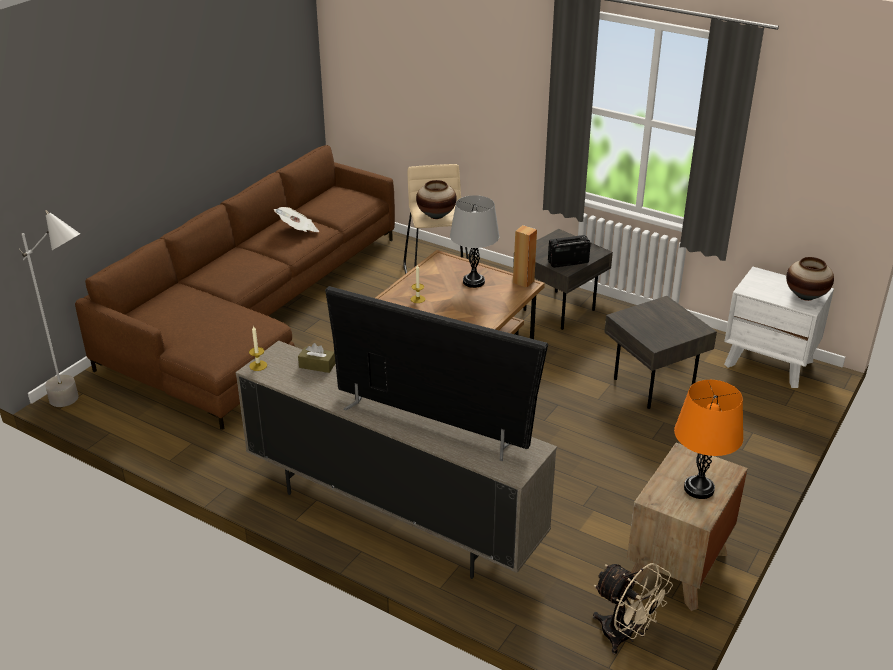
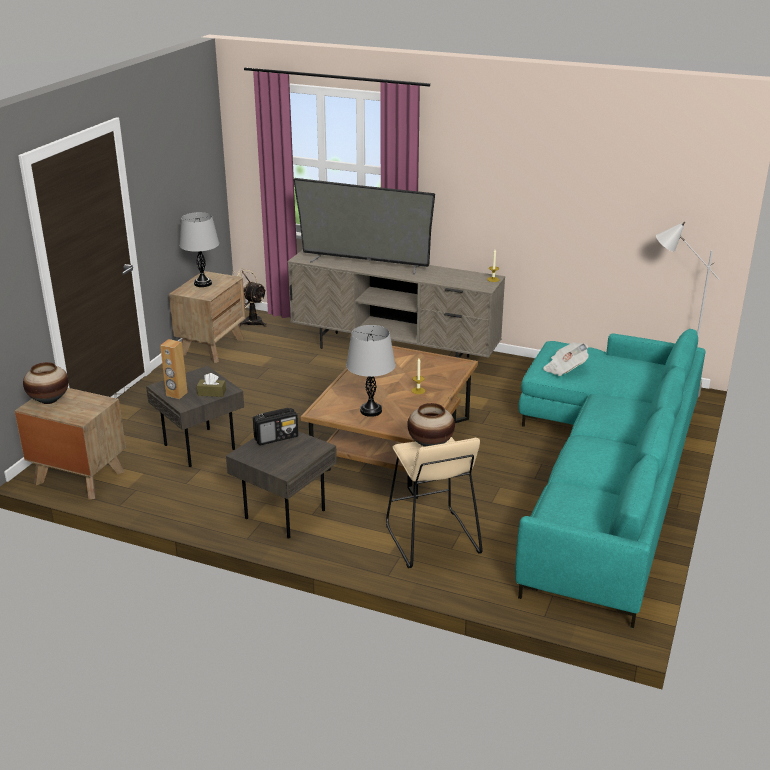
camera: 170 degrees right, 5 degrees down
(255, 313) = (604, 477): brown sofa -> turquoise sofa
(298, 230) = (592, 460): newspaper -> newspaper (565, 369)
(317, 365) = (453, 282): brown tissue box -> brown tissue box (211, 393)
(523, 282) = (321, 414): brown speaker -> brown speaker (176, 394)
(699, 488) = (203, 283): orange table lamp -> grey table lamp
(769, 363) = (79, 477): white nightstand -> brown nightstand

